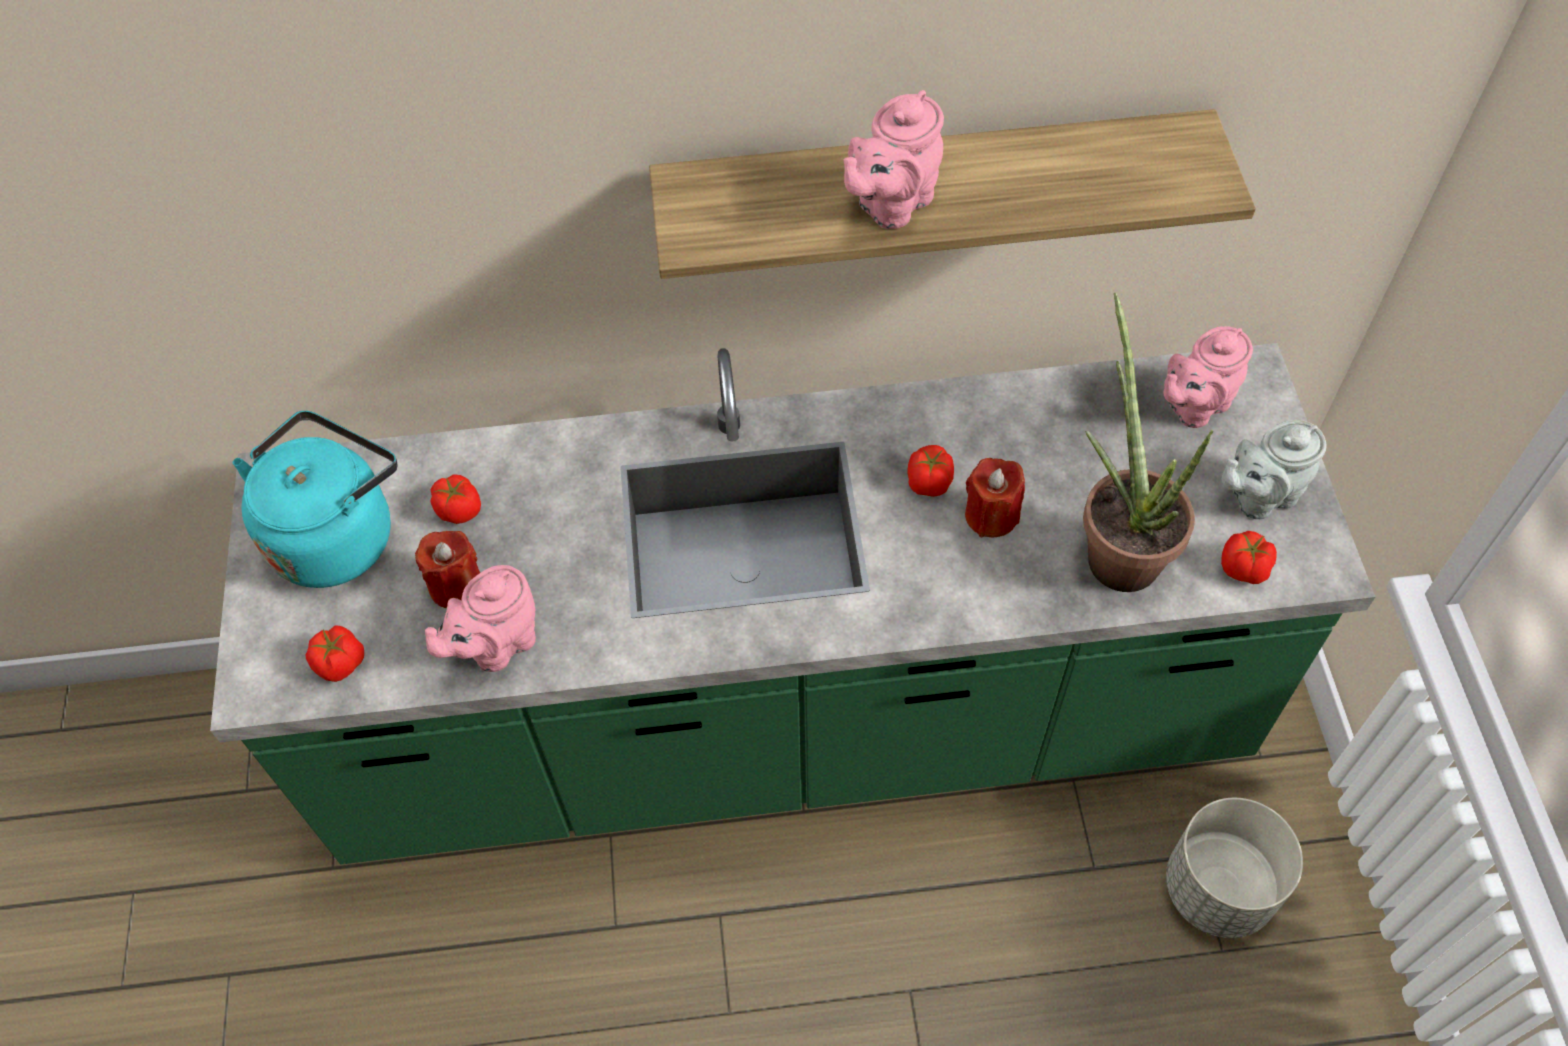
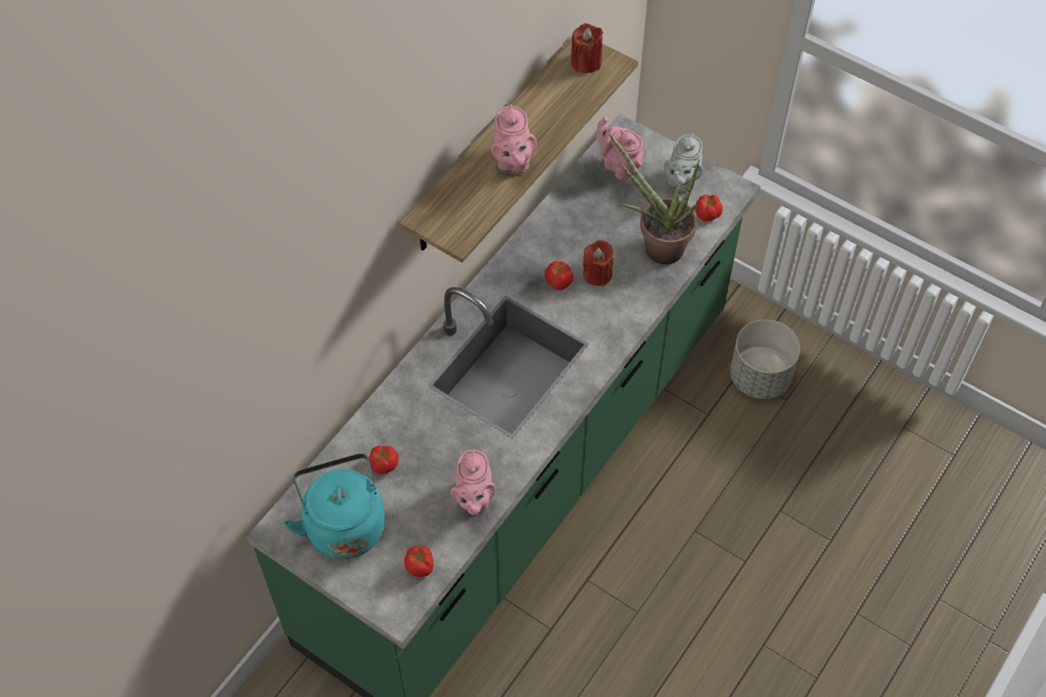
camera: 50 degrees left, 0 degrees up
(456, 586) = (425, 494): red candle -> red candle (586, 62)
(1194, 406) = (619, 165): pink teapot -> pink teapot turned 135 degrees clockwise

